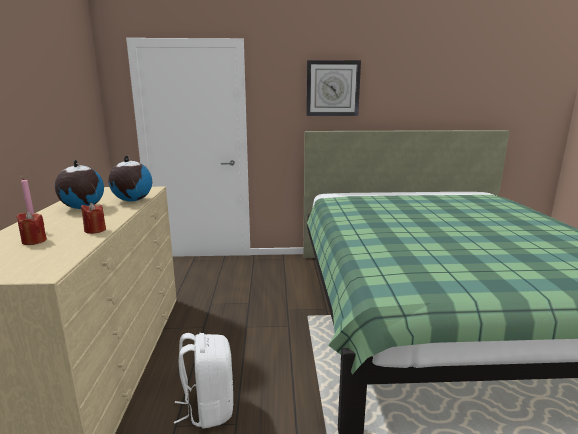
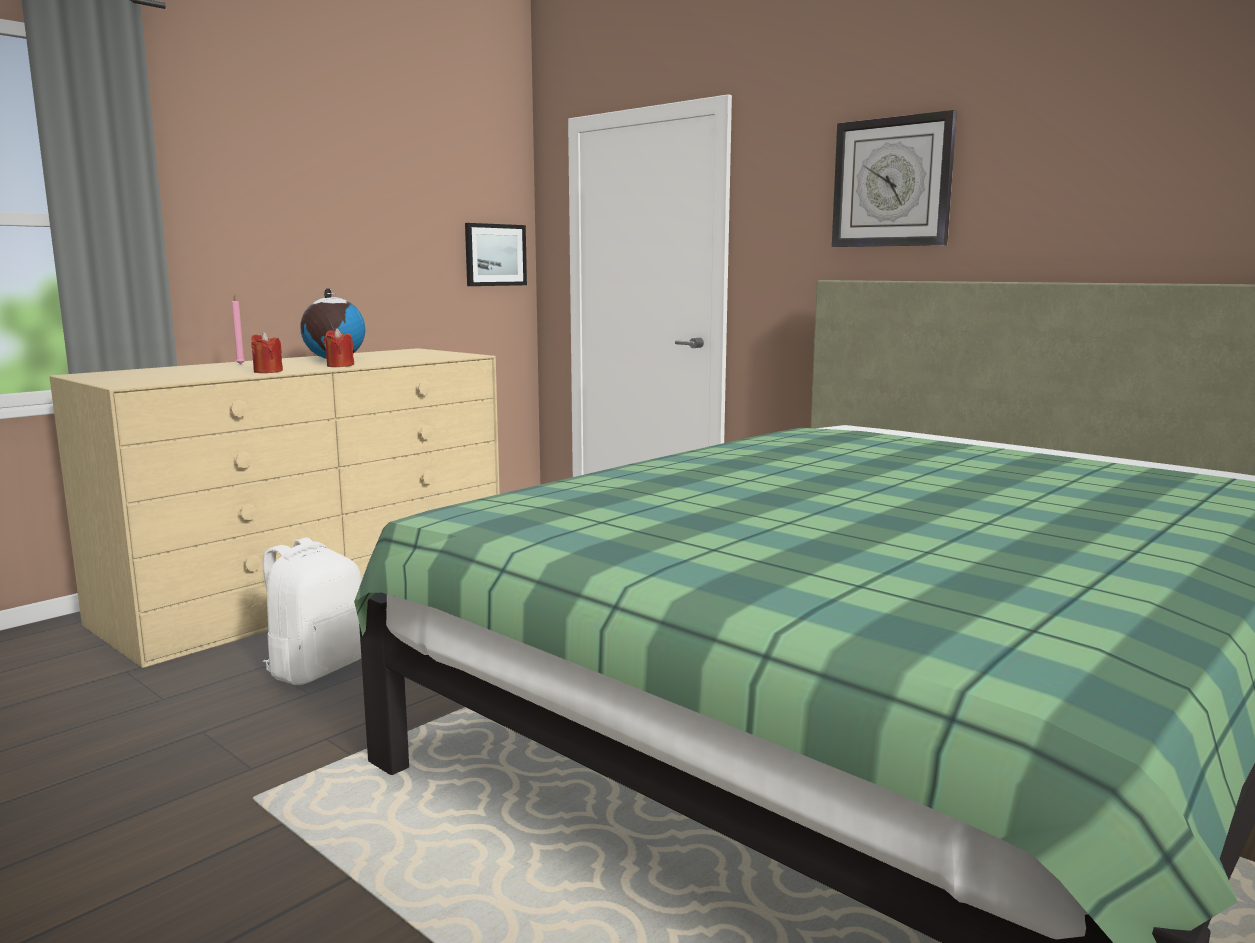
camera: 45 degrees right, 5 degrees down
(34, 241) = (203, 370): red candle -> red candle (340, 366)
(91, 120) = (495, 255): none -> picture
(132, 200) = (400, 360): globe -> none

